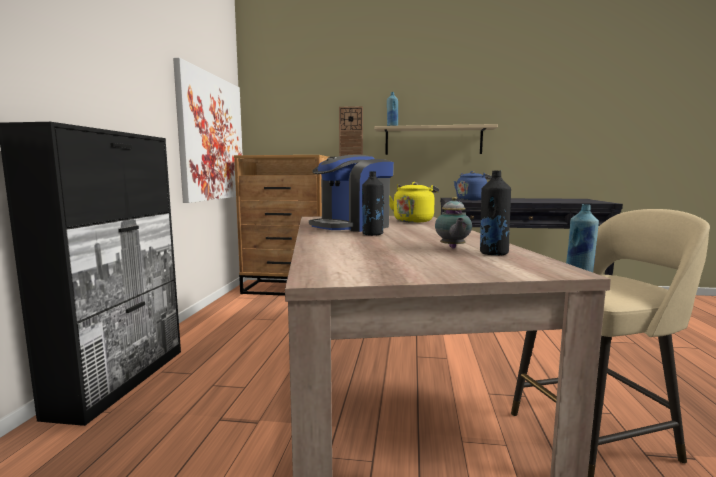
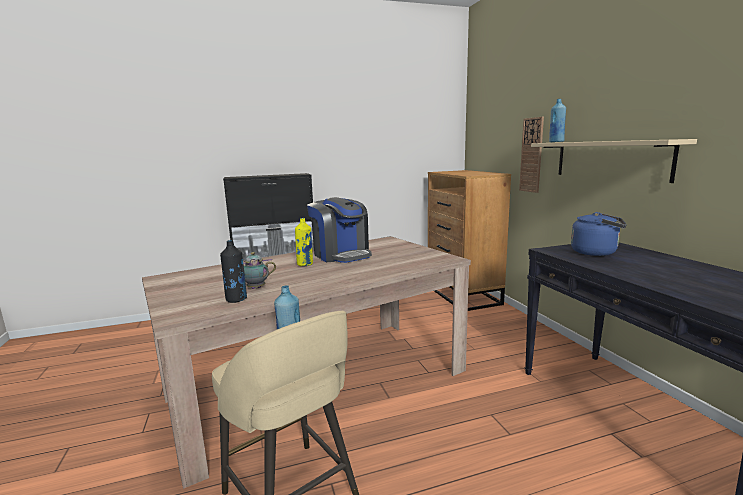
camera: 65 degrees right, 5 degrees up
(211, 138) = (412, 158): picture -> none
(352, 227) = (341, 255): coffee machine -> coffee machine turned 150 degrees counterclockwise
(372, 234) = (305, 264): black bottle -> yellow bottle
(414, 221) = (405, 262): yellow kettle -> none

